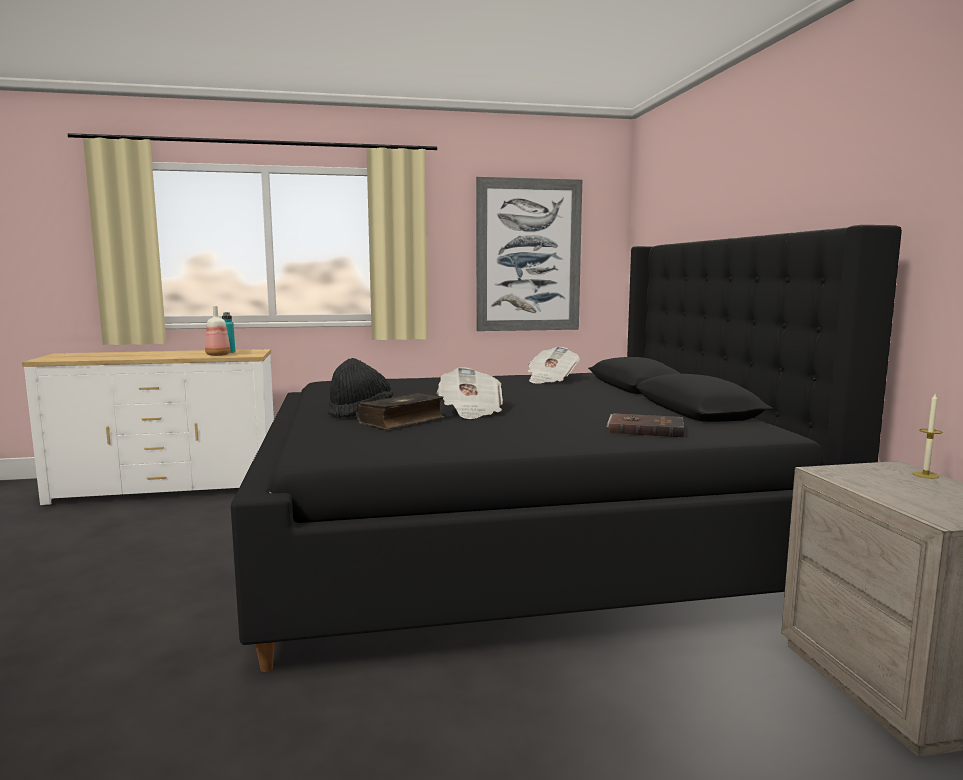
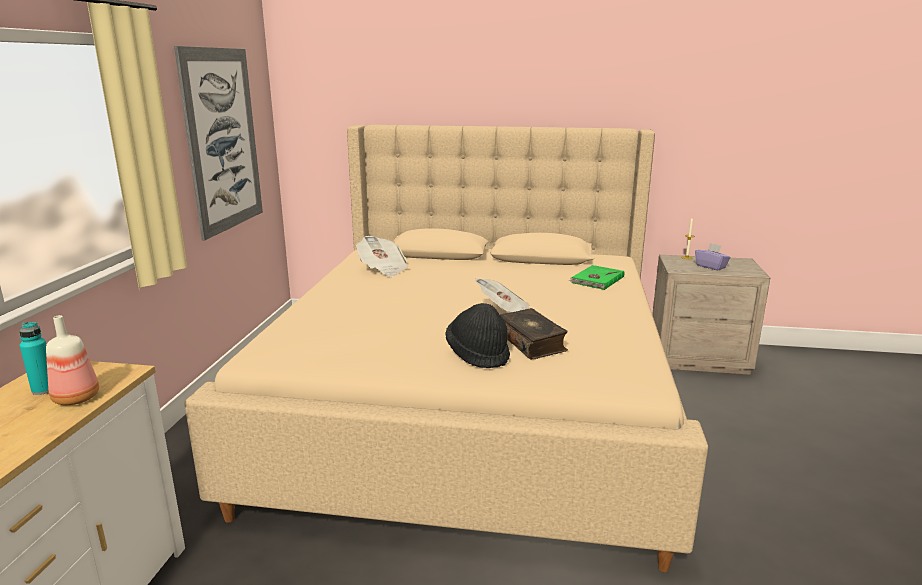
camera: 70 degrees left, 10 degrees up
(517, 540) = (473, 409): black bed -> beige bed
(645, 429) = (596, 280): brown book -> green book
(905, 489) = (711, 266): none -> purple tissue box

